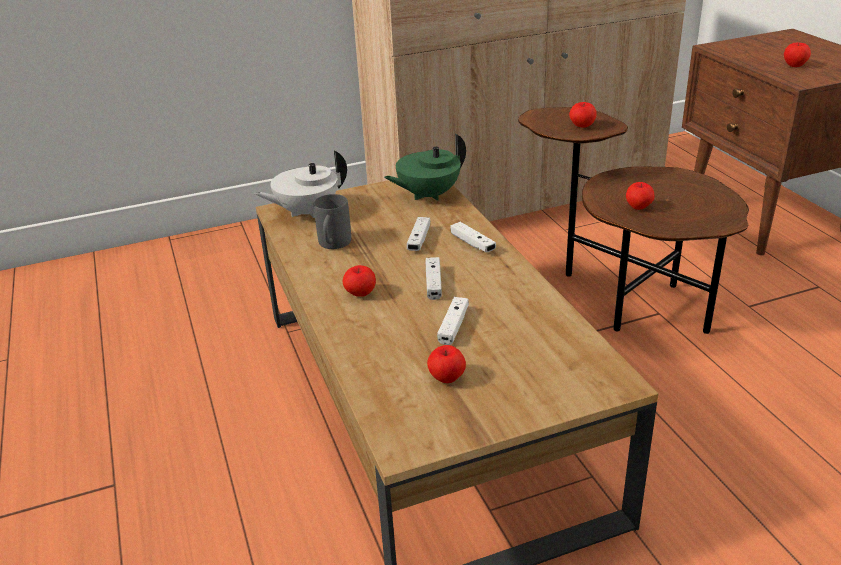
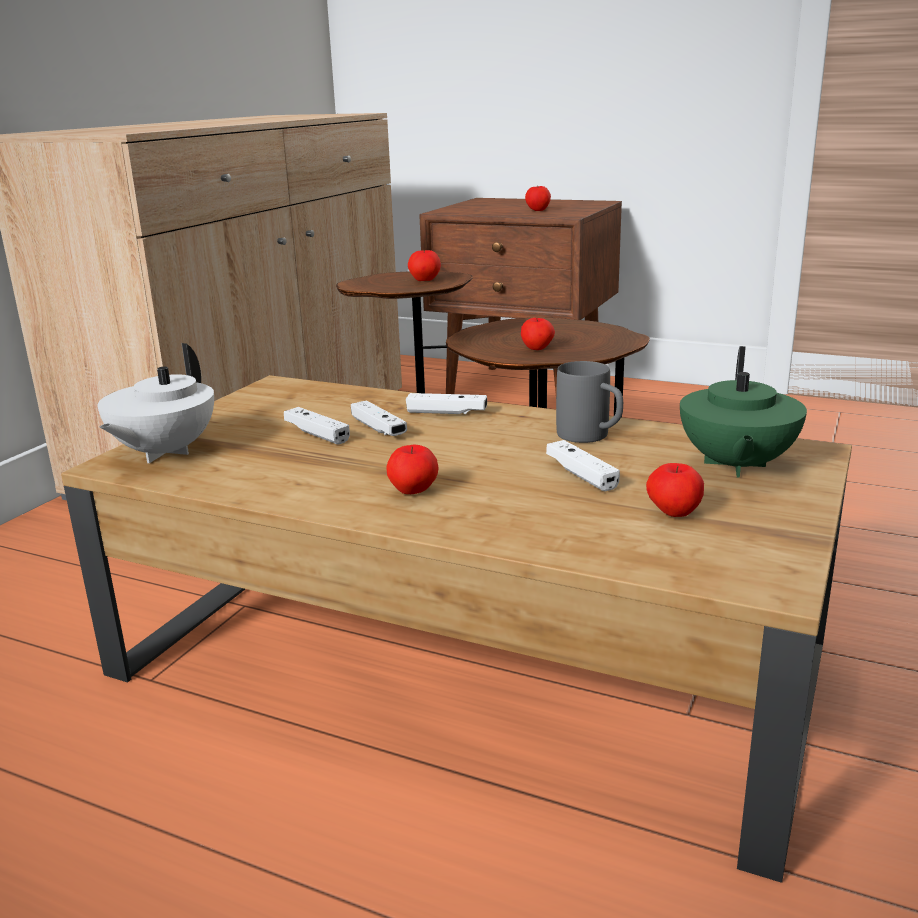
camera: 45 degrees left, 10 degrees down
(333, 245) = (275, 467): grey mug -> grey mug (591, 437)
(427, 195) = (303, 394): green teapot -> green teapot (735, 465)
(433, 283) = (479, 453): white game controller -> white game controller (317, 434)

